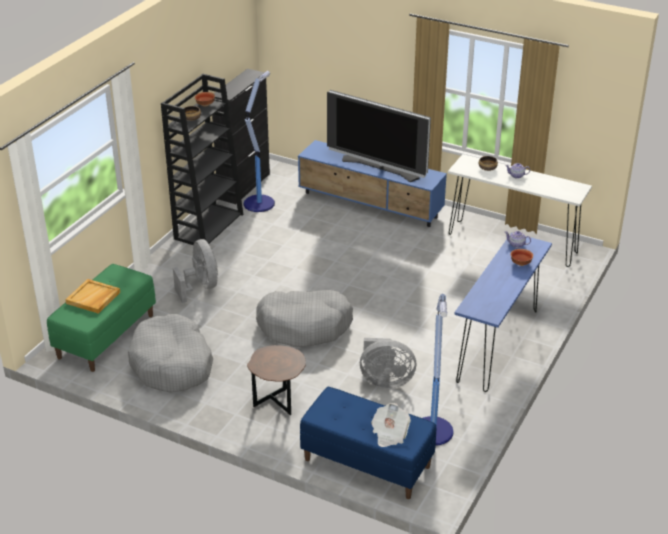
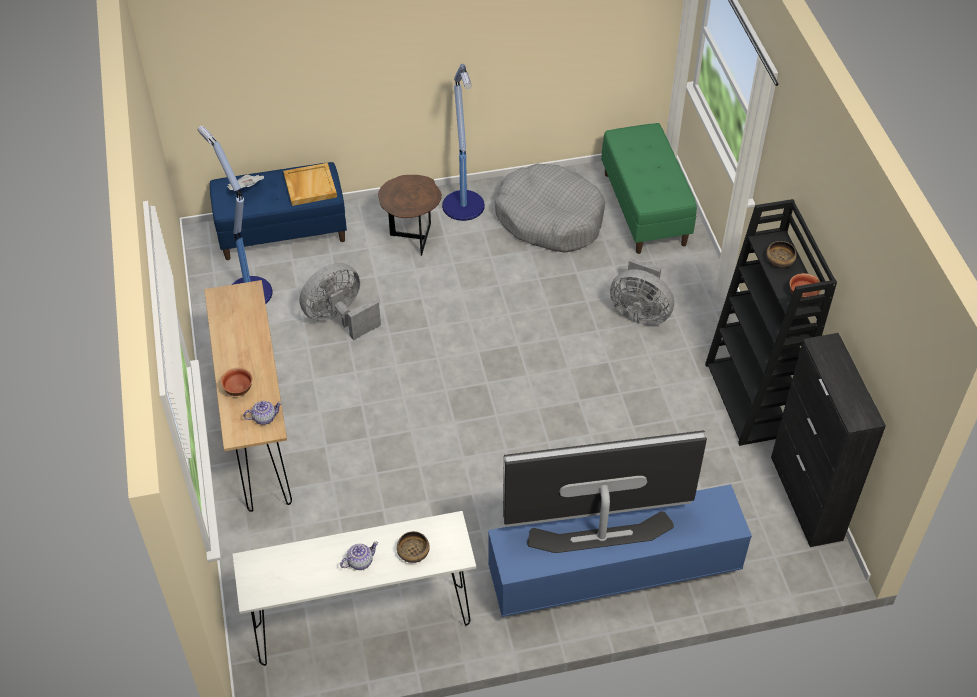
camera: 140 degrees right, 15 degrees up
(93, 298) = (652, 161): beige tray -> beige tray (309, 186)
(259, 203) = (748, 480): floor lamp -> floor lamp (464, 207)
(305, 326) = (481, 332): grey dog bed -> none
(498, 345) = (259, 431): blue console table -> brown console table

